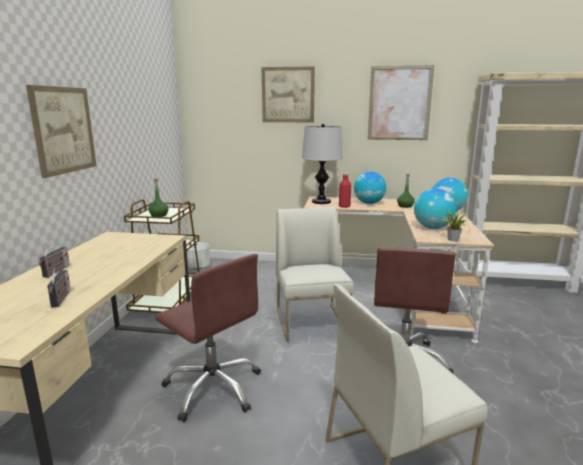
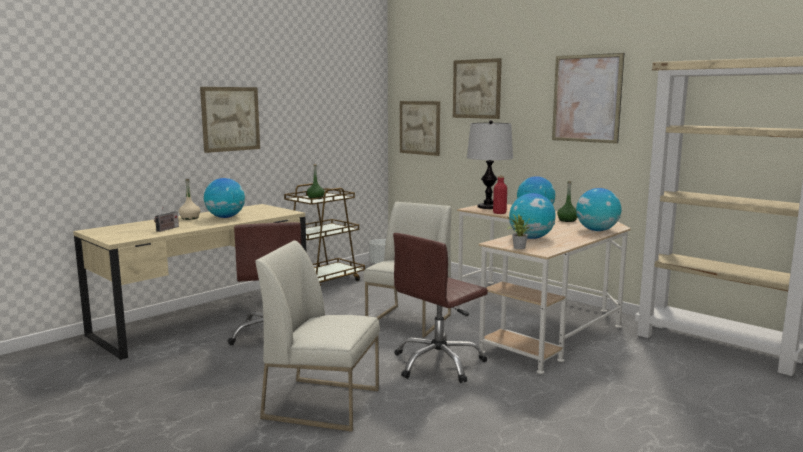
camera: 35 degrees right, 5 degrees down
(56, 271) = (190, 218): radio -> beige bottle
(105, 260) = (225, 217): none -> globe
(222, 132) = (419, 127): none -> picture

